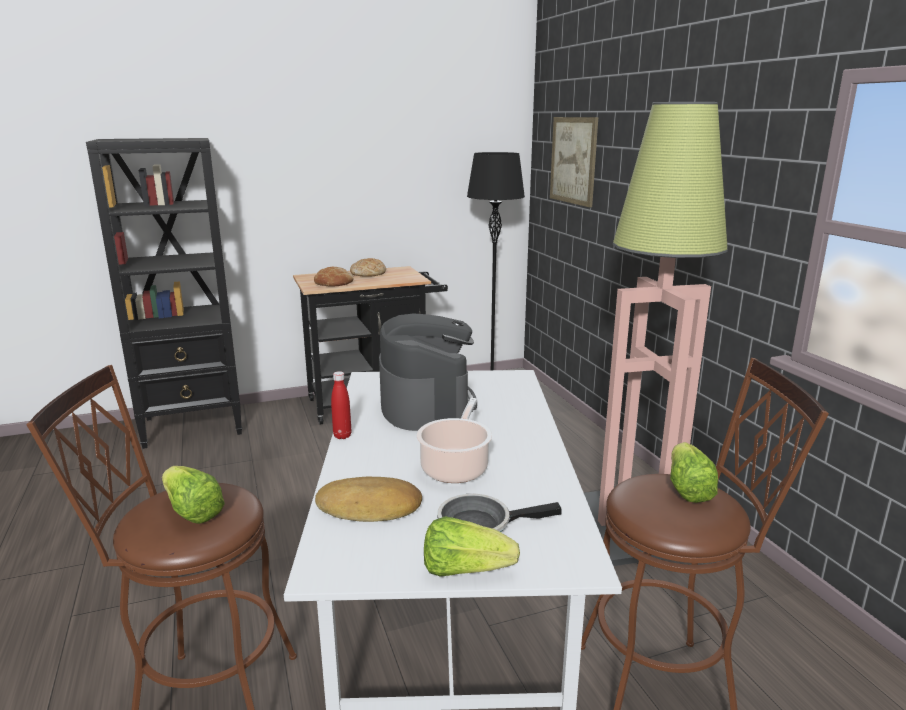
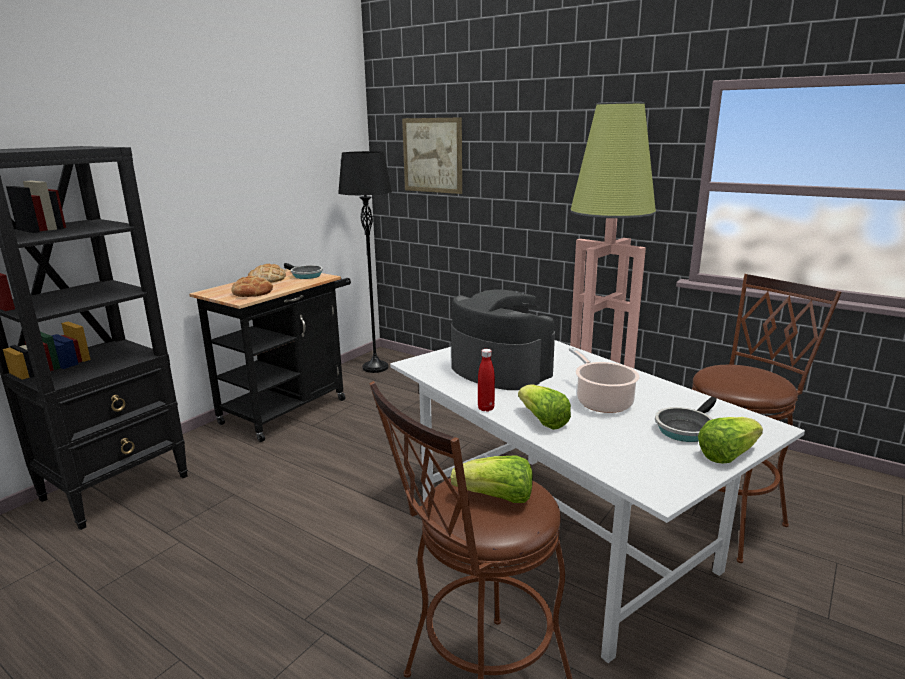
camera: 35 degrees left, 0 degrees up
(370, 508) = (605, 445): bread -> none
(404, 275) = (305, 275): none -> frying pan
(687, 489) = (738, 369): lettuce -> lettuce (542, 421)

